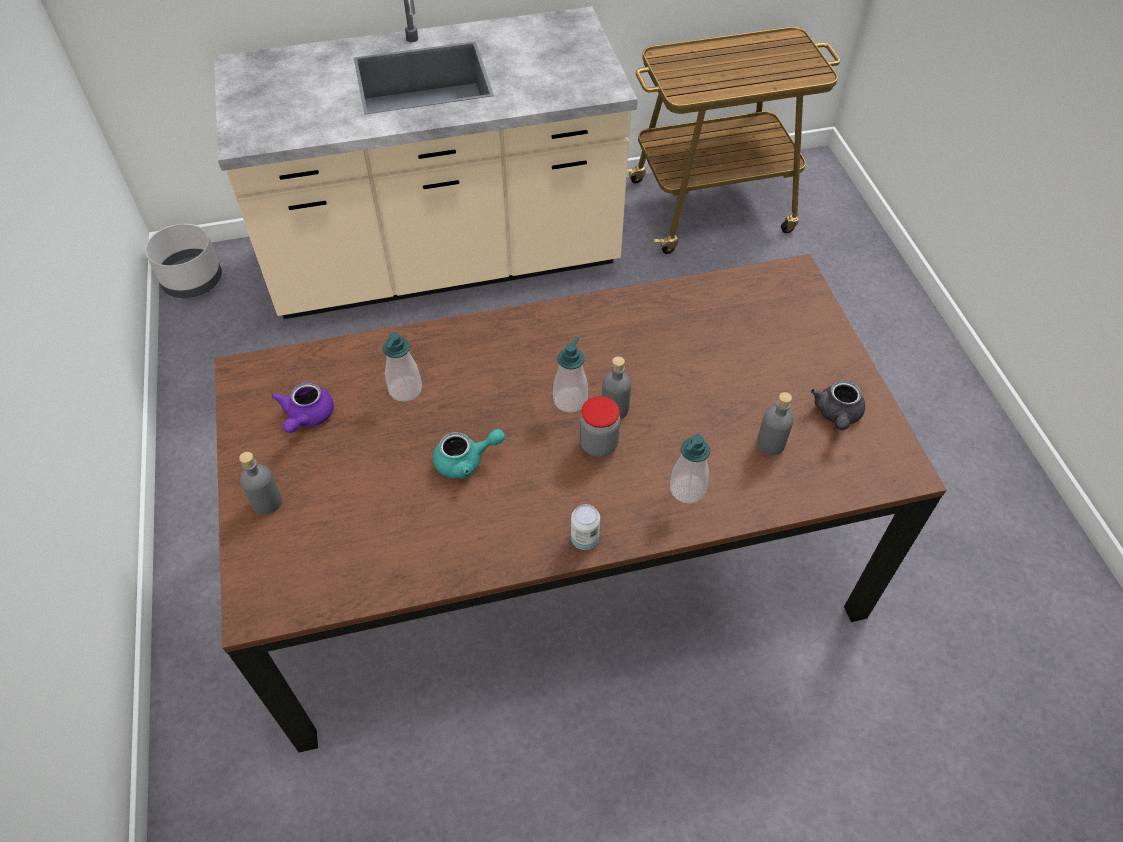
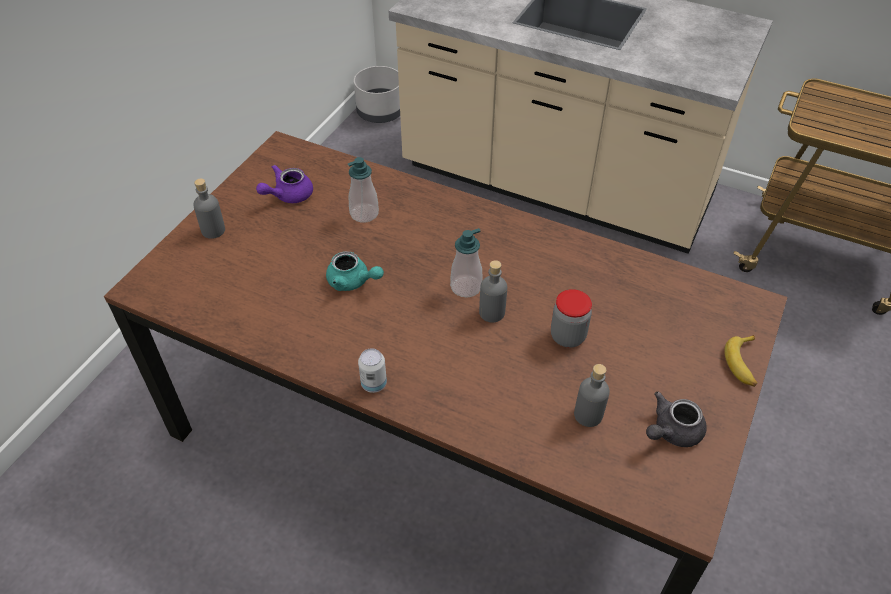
camera: 40 degrees right, 5 degrees down
(598, 444) = (453, 329): jar -> jar (567, 336)
(687, 489) = (485, 402): soap dispenser -> none
(832, 328) = (743, 364): none -> banana

